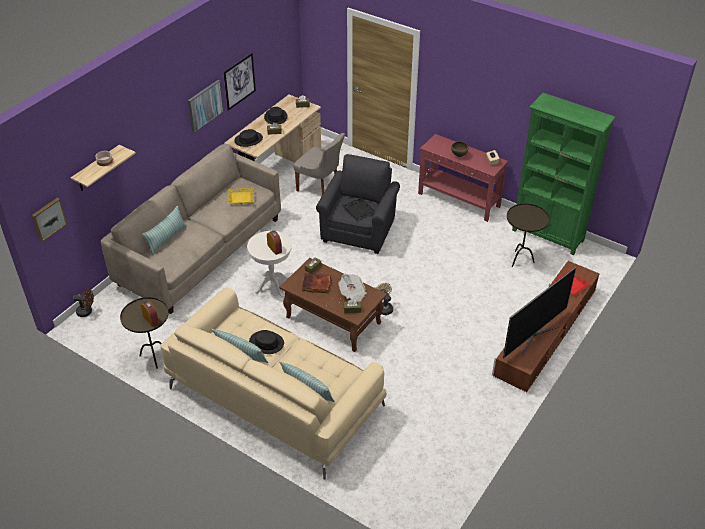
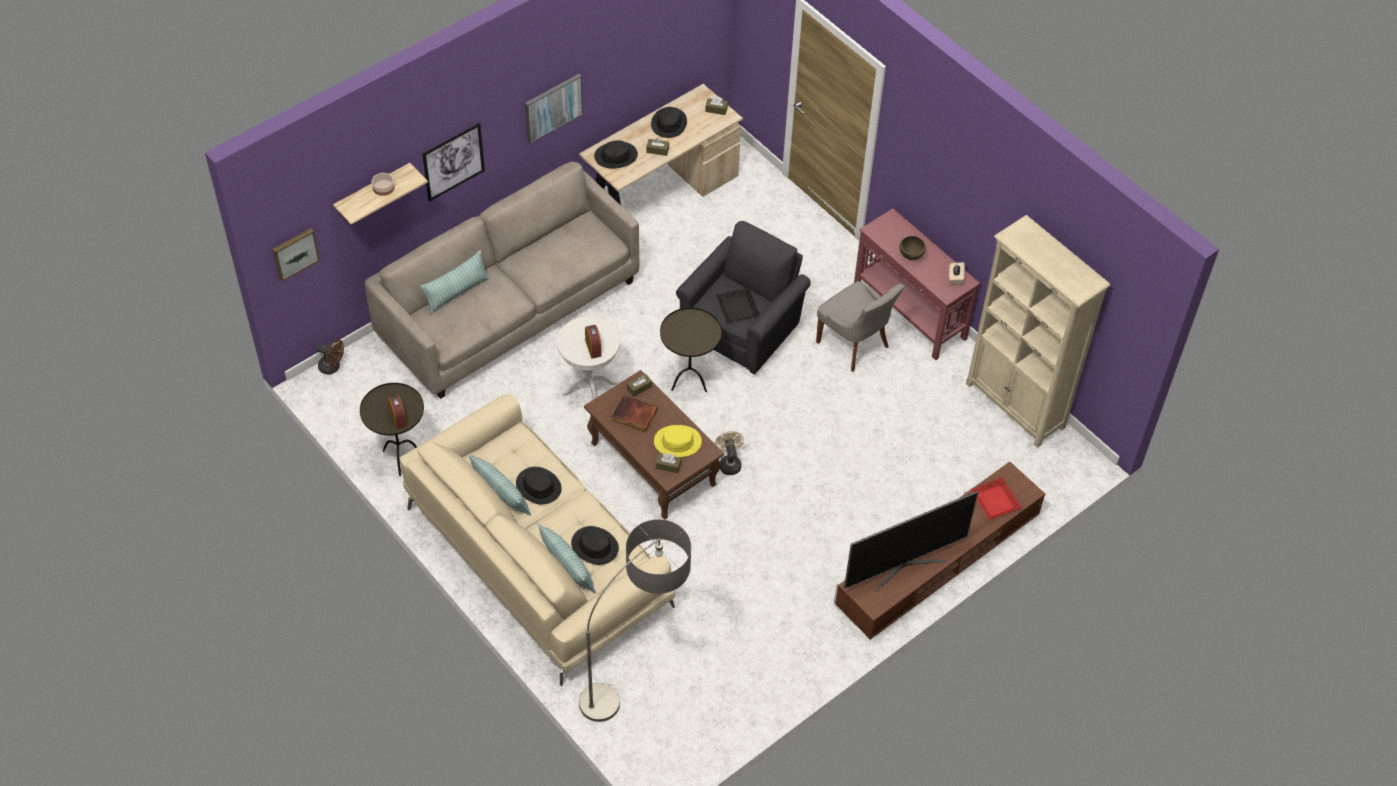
camera: 15 degrees right, 10 degrees up
(239, 81) = (616, 73): picture -> picture (453, 161)
(241, 198) = (577, 250): yellow tray -> none
(320, 187) = (713, 241): grey chair -> grey chair (854, 345)
(321, 371) = (594, 546): none -> black hat
(352, 294) = (677, 442): newspaper -> yellow hat
(378, 457) = (638, 676): none -> floor lamp
(520, 260) = (955, 436): brown side table -> brown side table (689, 383)
(548, 235) = (1015, 406): green bookcase -> beige bookcase

